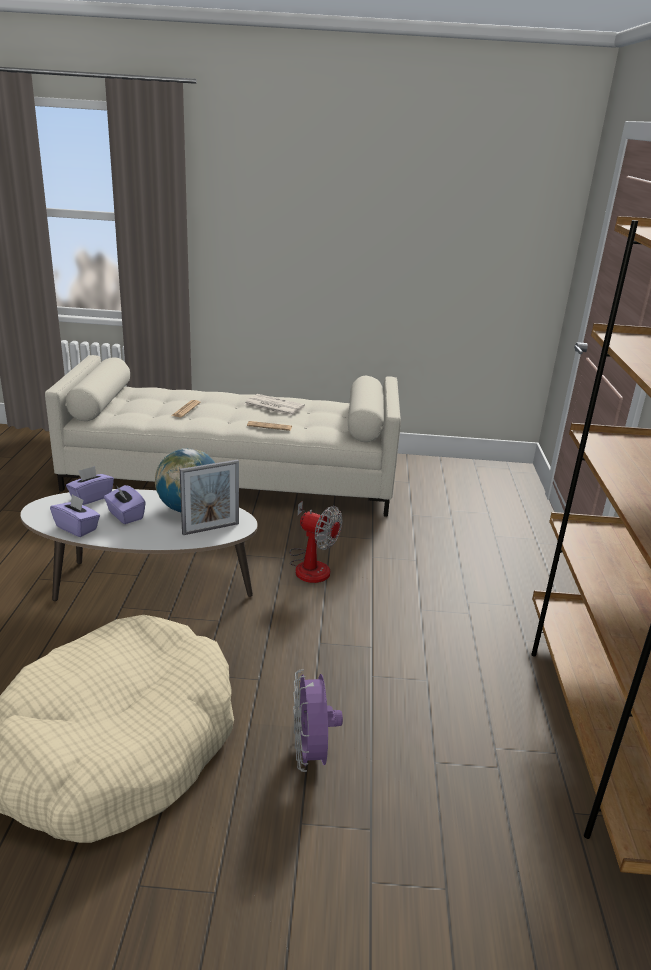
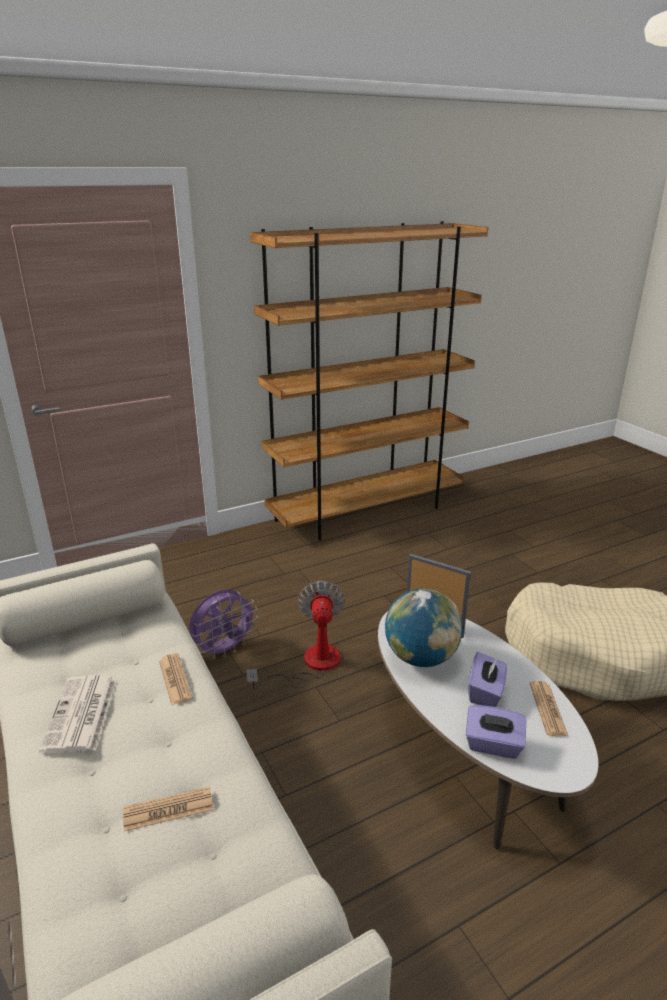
camera: 120 degrees left, 0 degrees up
(77, 528) = (547, 709): purple tissue box -> newspaper
(311, 755) = (499, 584): purple fan -> purple fan (224, 649)

